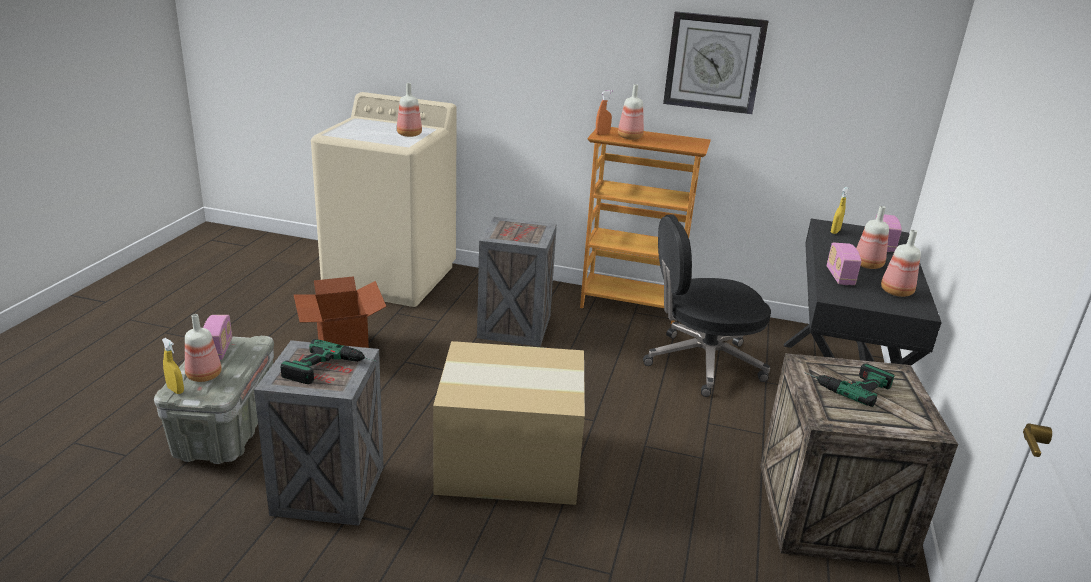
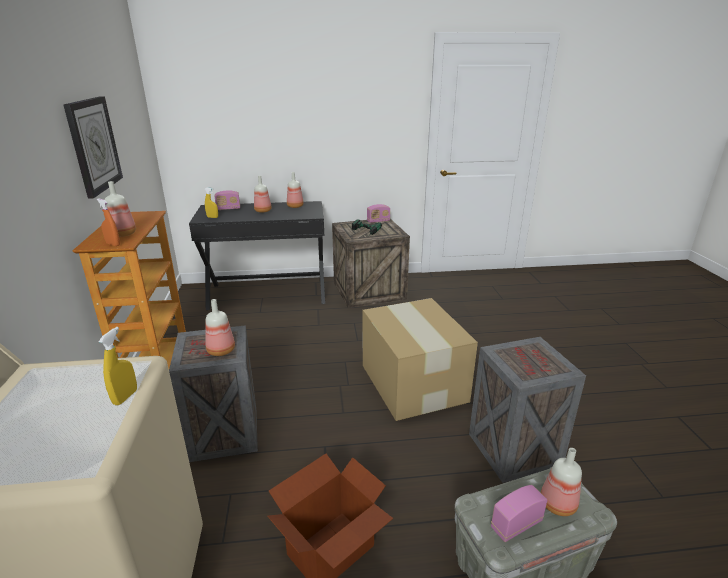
camera: 110 degrees left, 0 degrees up
(175, 390) = (593, 511): yellow spray bottle -> yellow spray bottle (125, 397)
(331, 370) = (526, 354): power drill -> none
(408, 134) = (75, 381): bottle -> bottle (221, 351)
(701, 363) = (247, 334): black office chair -> none
(839, 277) = (286, 215): radio -> radio (378, 221)

